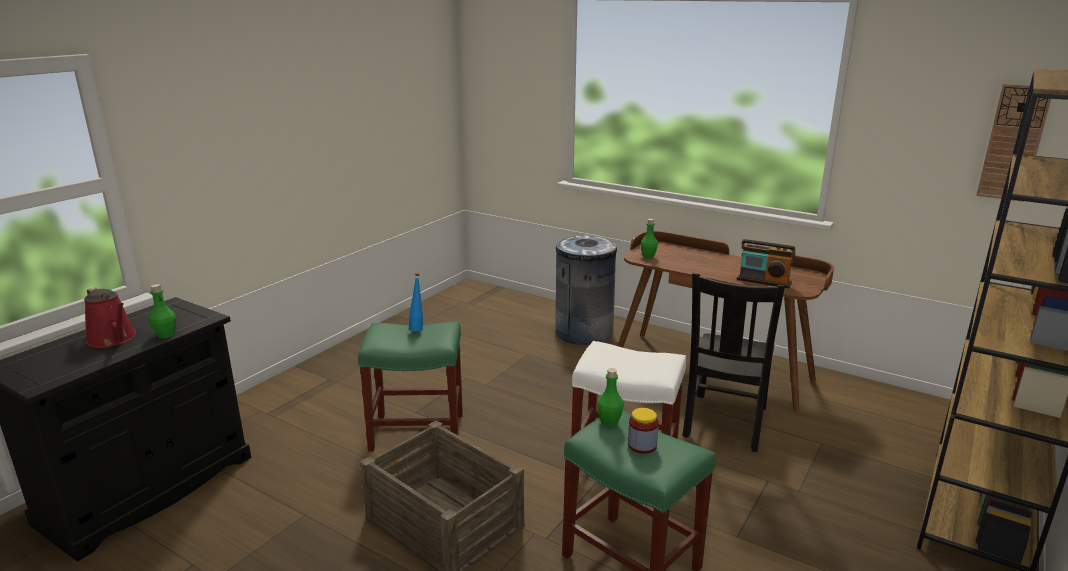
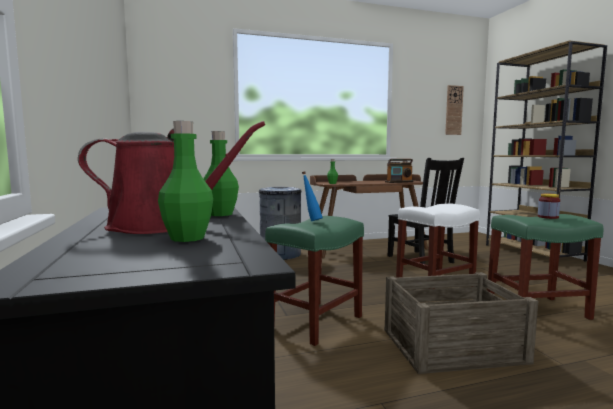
camera: 50 degrees left, 15 degrees down
(609, 422) = (516, 215): green bottle -> green bottle (187, 238)

